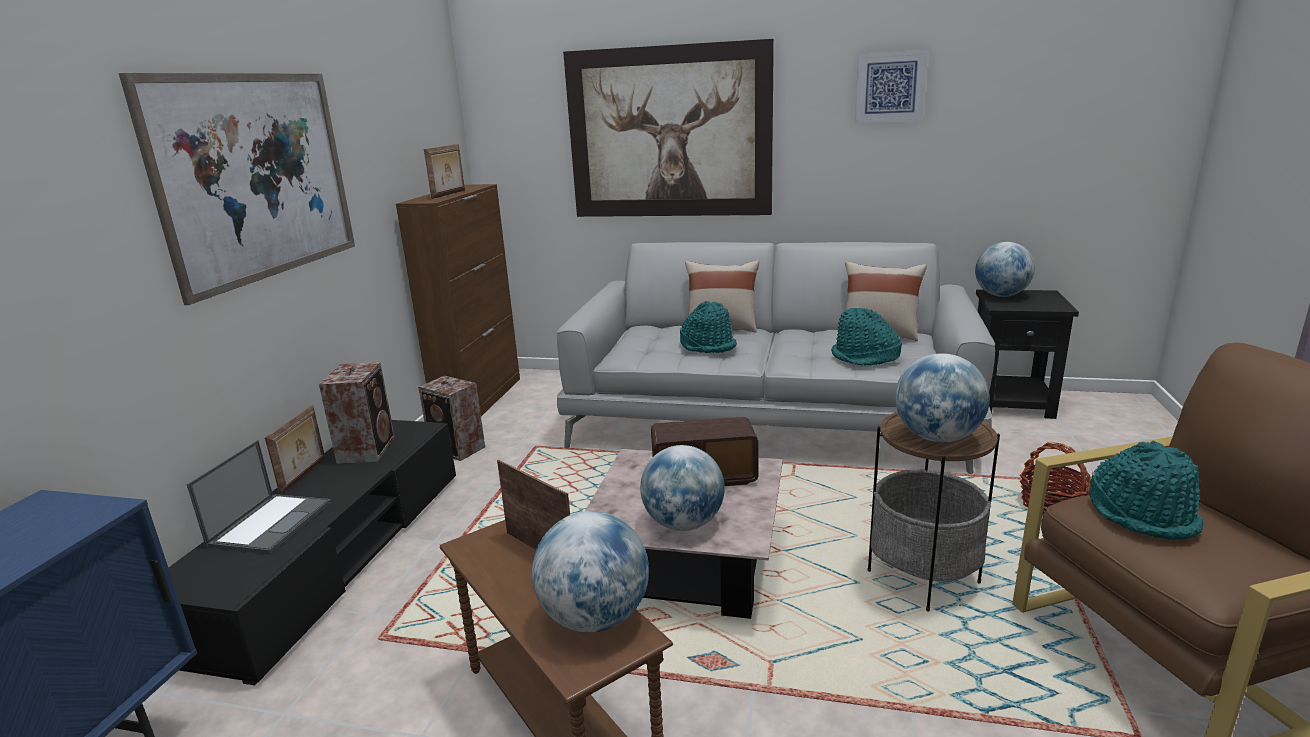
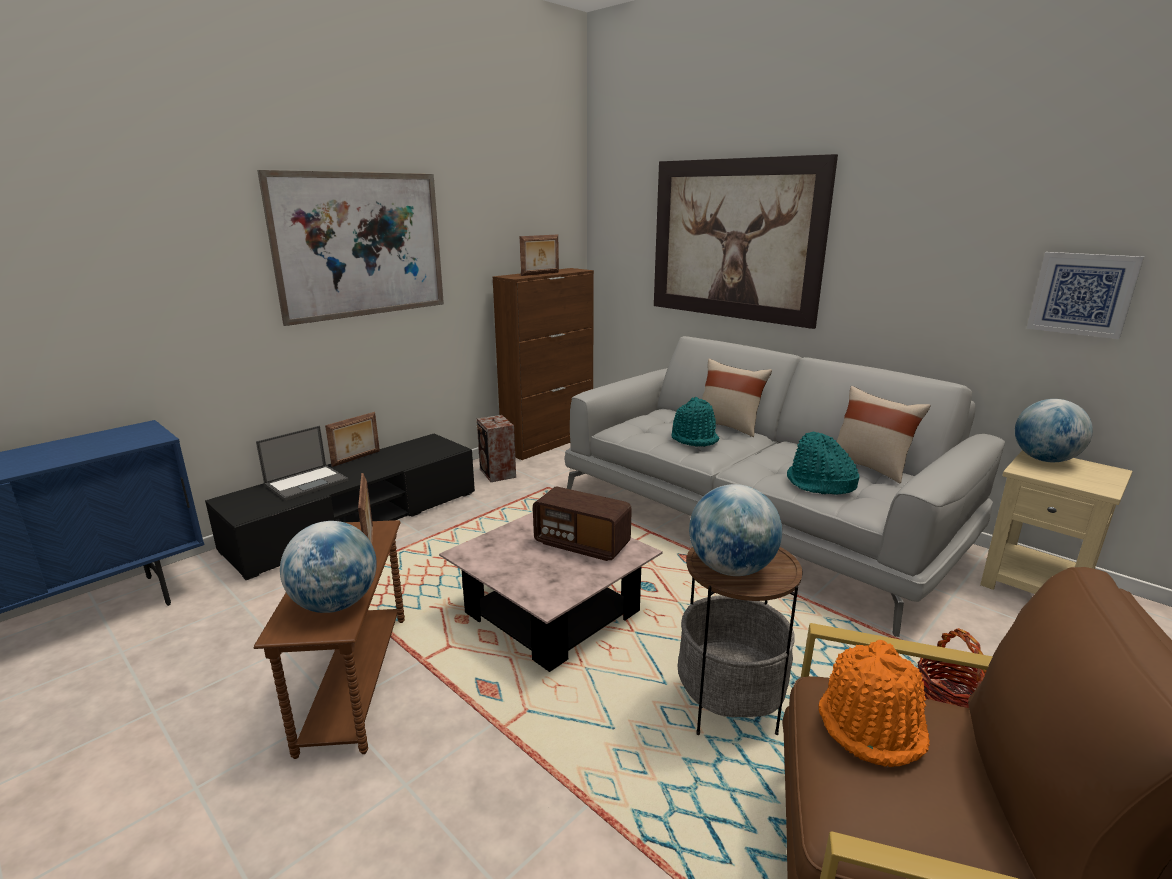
camera: 30 degrees right, 0 degrees up
(368, 449) = (407, 453): speaker -> none
(683, 524) = (522, 572): globe -> none
(890, 87) = (953, 209): picture -> picture (1082, 294)
(1011, 403) = (1036, 585): black side table -> beige side table
(1143, 515) = (872, 723): turquoise hat -> orange hat

